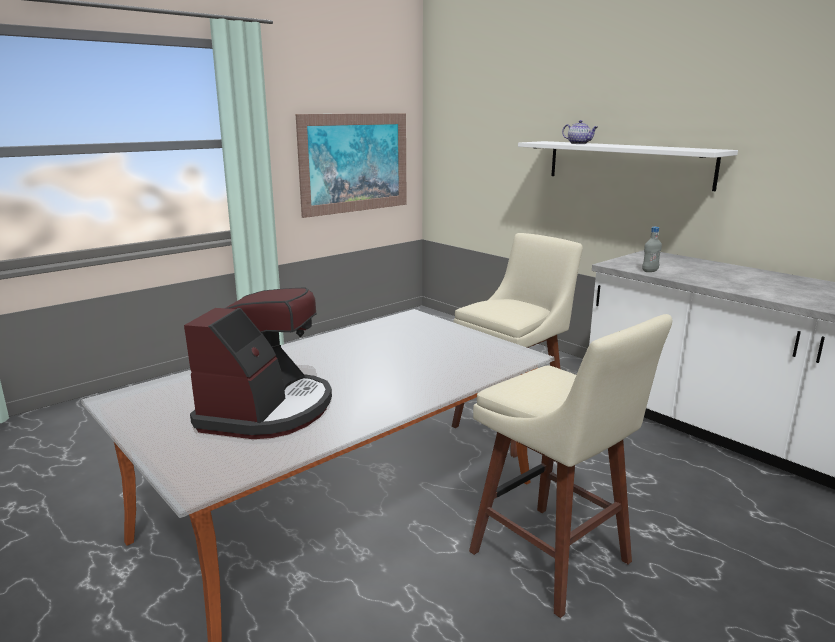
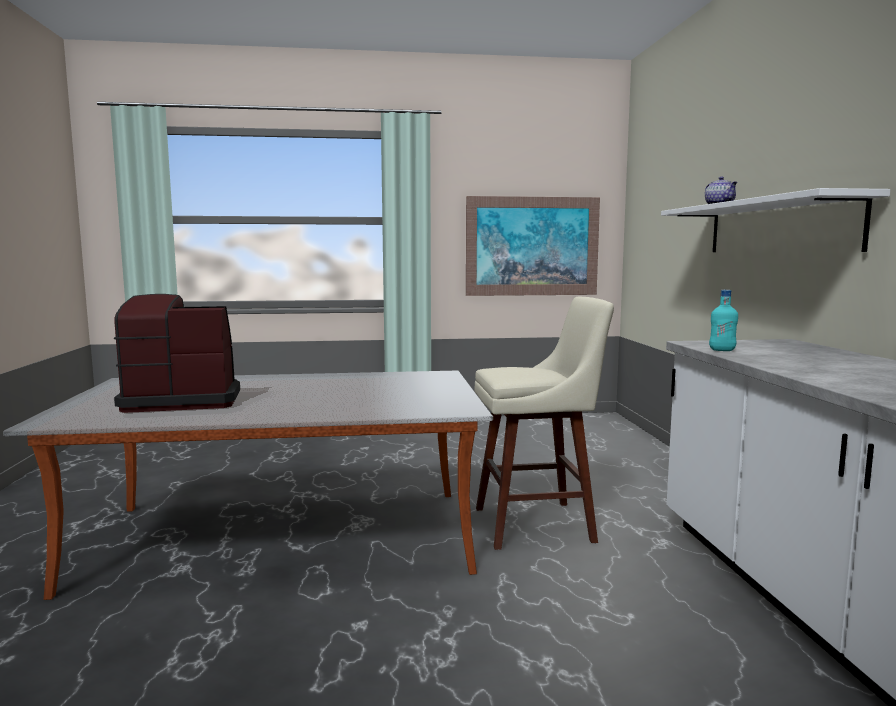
camera: 35 degrees right, 10 degrees down
(267, 410) = (182, 400): coffee machine -> coffee machine turned 150 degrees counterclockwise
(552, 560) = (385, 641): beige stool -> none
(649, 271) = (722, 350): grey bottle -> turquoise bottle

